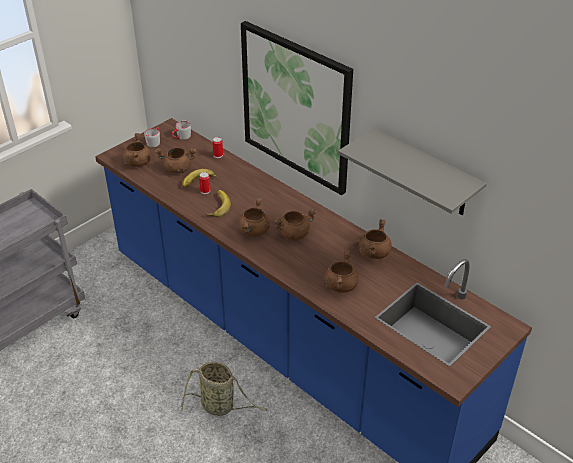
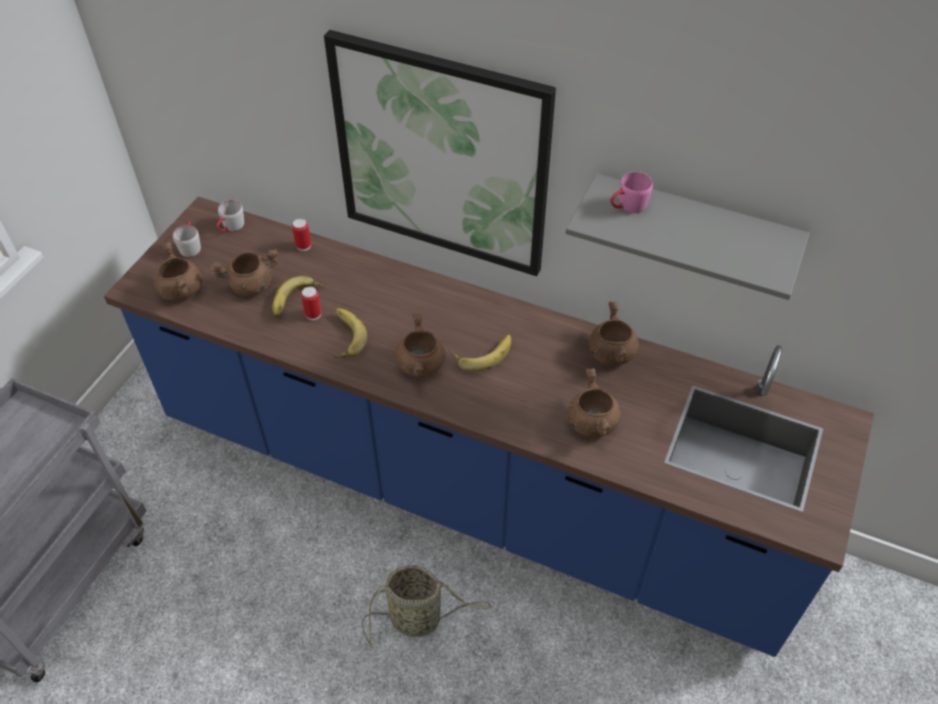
camera: 20 degrees left, 10 degrees up
(294, 234) = (482, 353): brown cooking pot -> banana
(381, 147) = (627, 206): none -> pink mug

